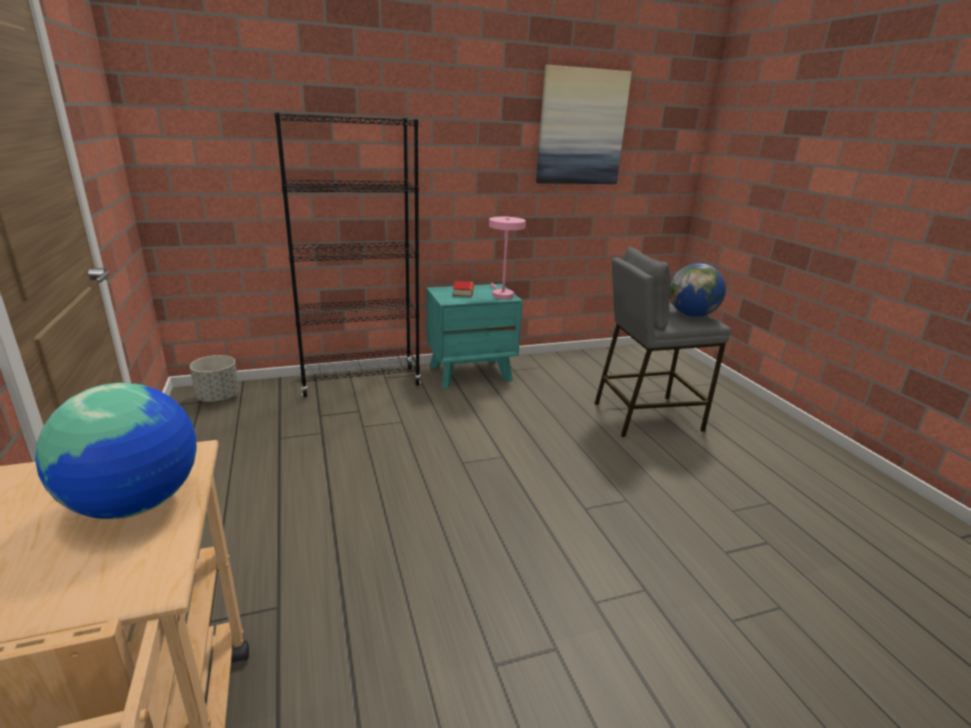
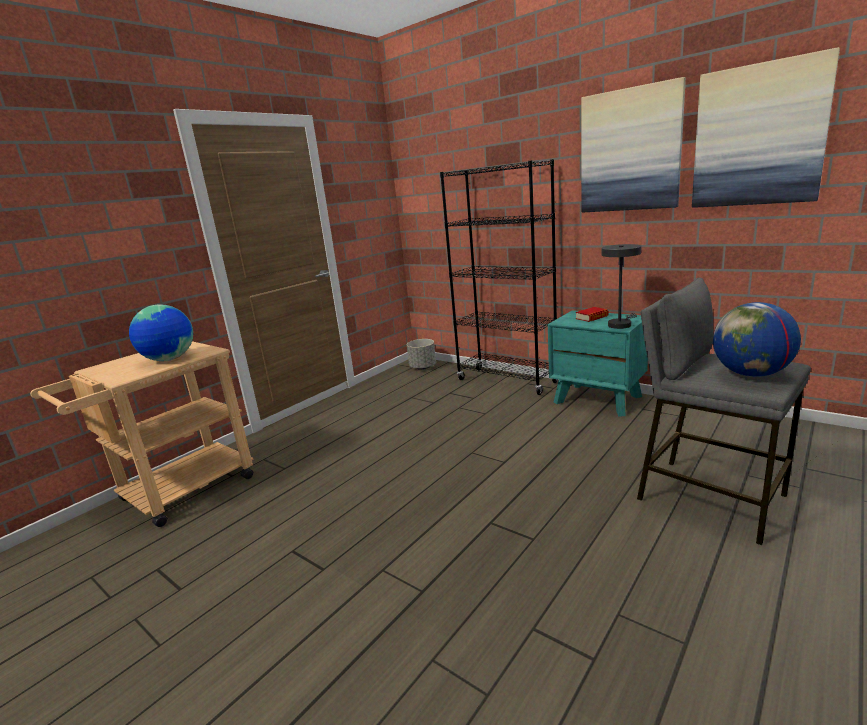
camera: 60 degrees right, 5 degrees down
(484, 122) = (630, 151): none -> picture
(501, 294) = (620, 324): pink table lamp -> grey table lamp

